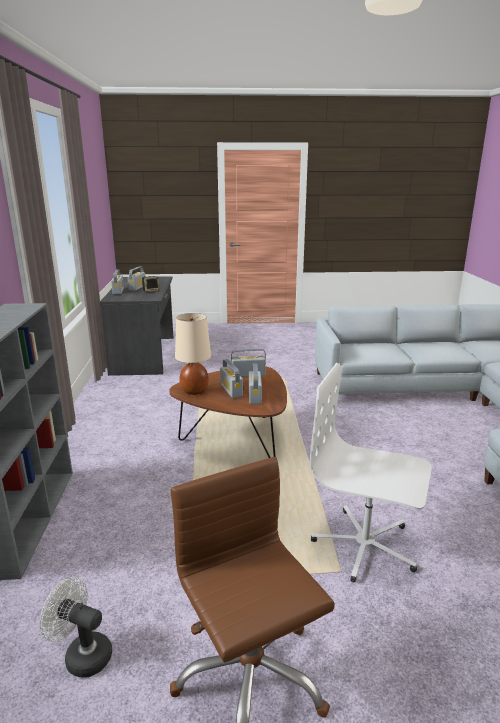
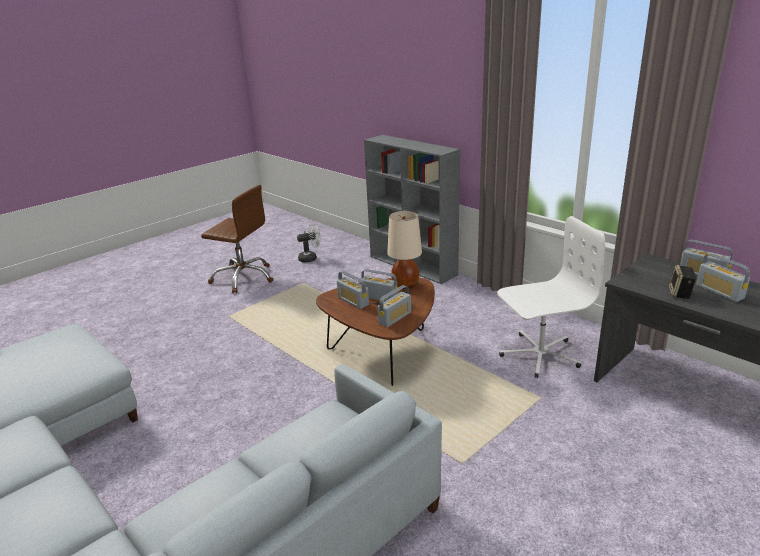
camera: 140 degrees right, 5 degrees up
(365, 545) = (221, 332): white office chair -> white office chair (539, 354)

